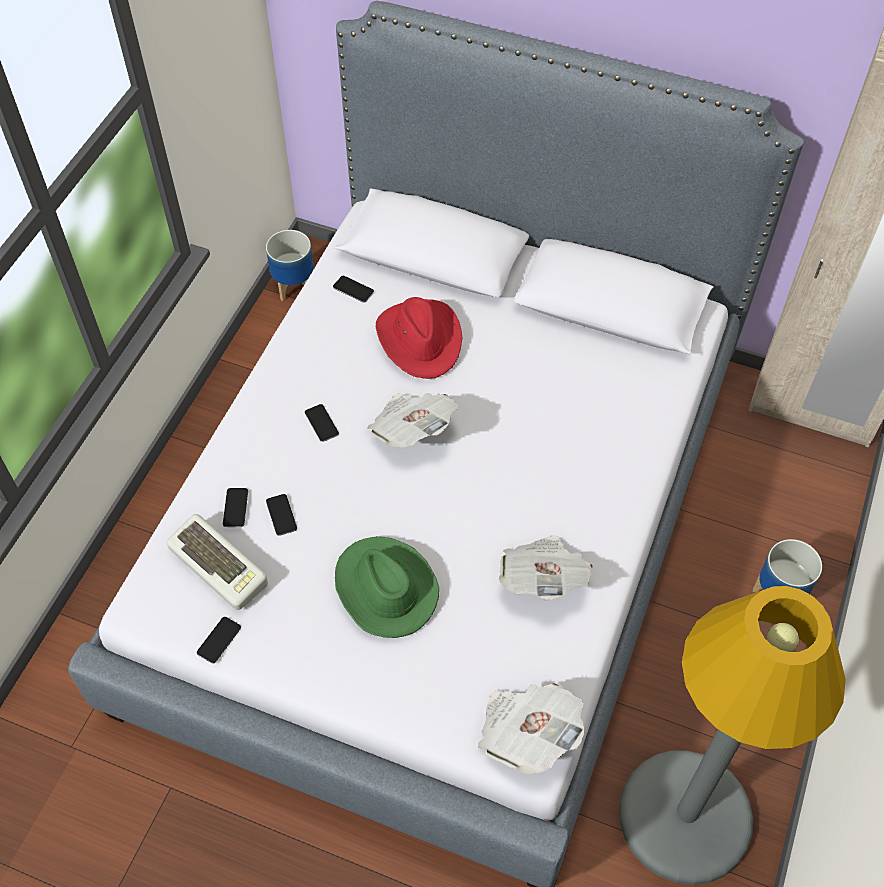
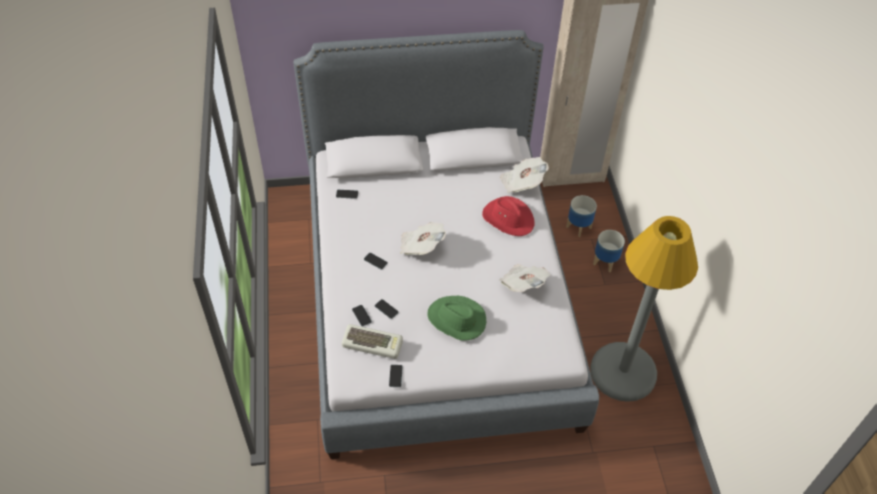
camera: 30 degrees left, 5 degrees down
(295, 286) = (284, 215): planter -> planter (579, 227)
(420, 340) = (396, 204): red hat -> red hat (508, 218)
(527, 733) = (558, 350): newspaper -> newspaper (522, 183)

